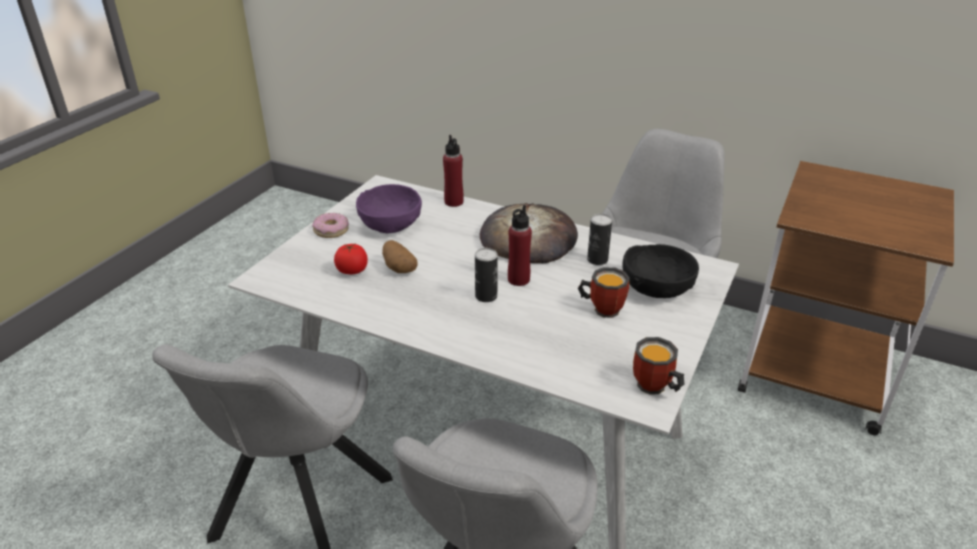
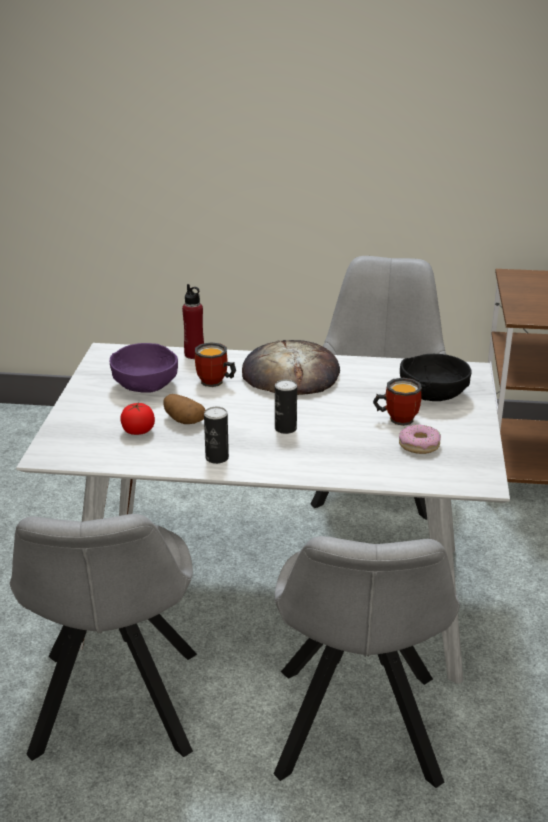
camera: 20 degrees left, 5 degrees down
(331, 230) = (87, 400): donut -> donut (419, 445)
(518, 279) = (306, 409): red bottle -> none
(597, 259) = (366, 381): can -> can (217, 458)
(654, 389) = (479, 470): mug -> mug (214, 383)

